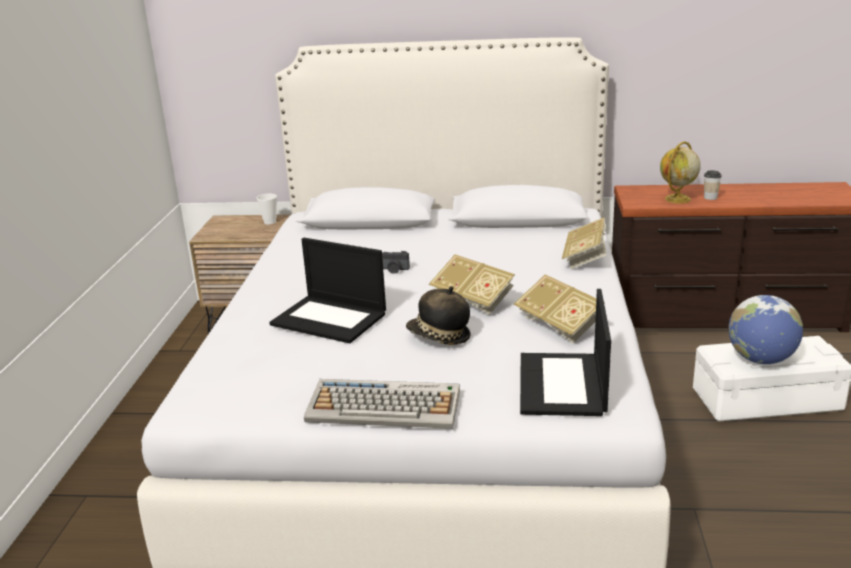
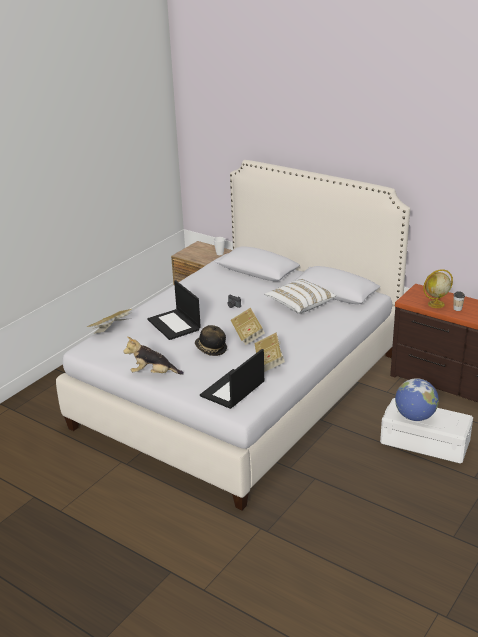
camera: 30 degrees right, 5 degrees up
(385, 406) = (153, 374): keyboard -> plush toy
(494, 244) = (300, 304): none -> white pillow
(585, 258) = (334, 327): book -> book (111, 329)

